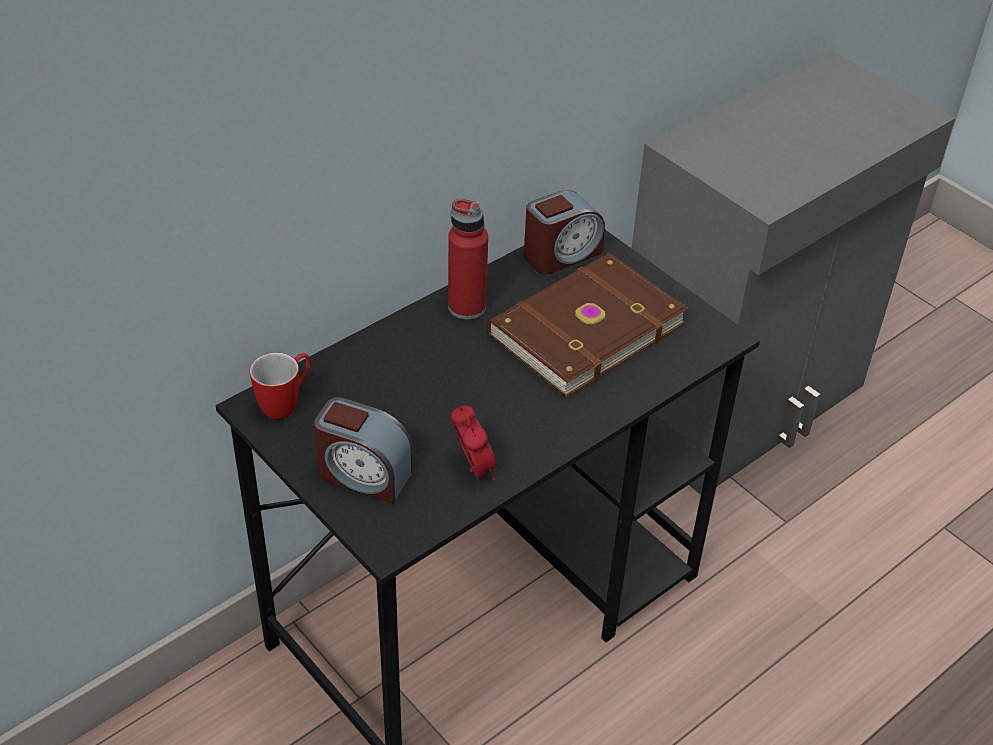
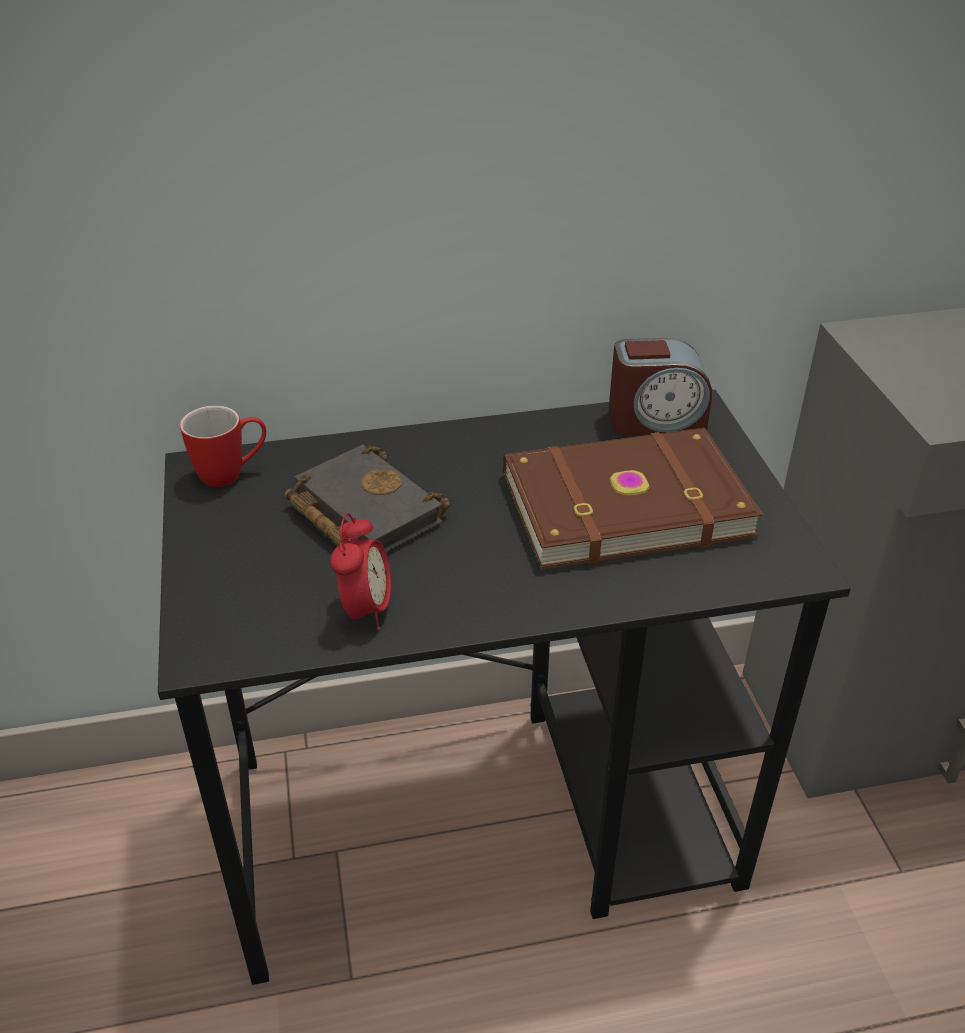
camera: 30 degrees right, 5 degrees down
(363, 474) = (242, 571): alarm clock -> none
(409, 399) = (360, 511): none -> black book
(467, 307) = (503, 441): red bottle -> none

